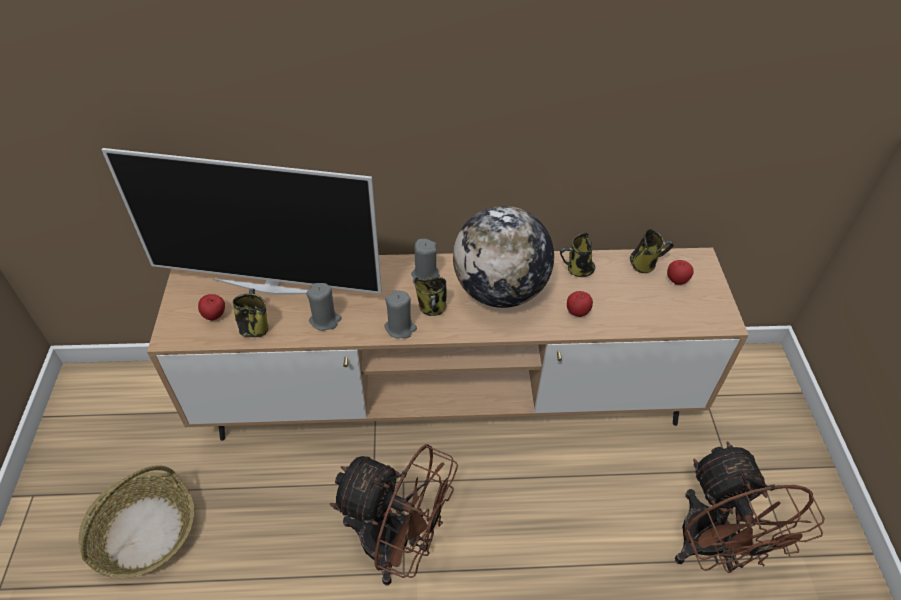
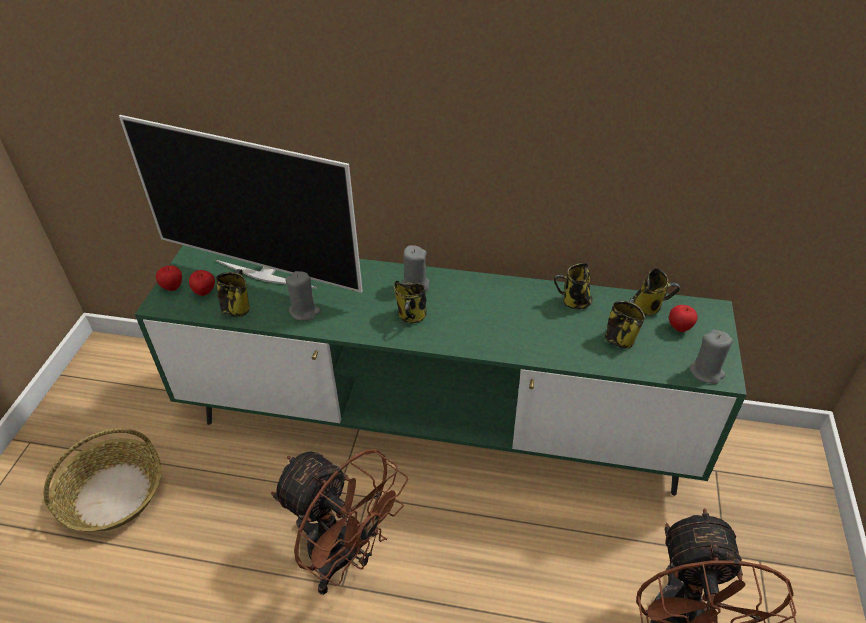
camera: 15 degrees right, 5 degrees down
(400, 328) = (374, 329): grey candle -> grey candle (706, 372)
(448, 401) = (435, 426): brown tv stand -> green tv stand
(500, 291) = (485, 310): globe -> none
(577, 312) = (560, 343): apple -> apple (173, 287)
(628, 299) = (620, 337): none -> mug

